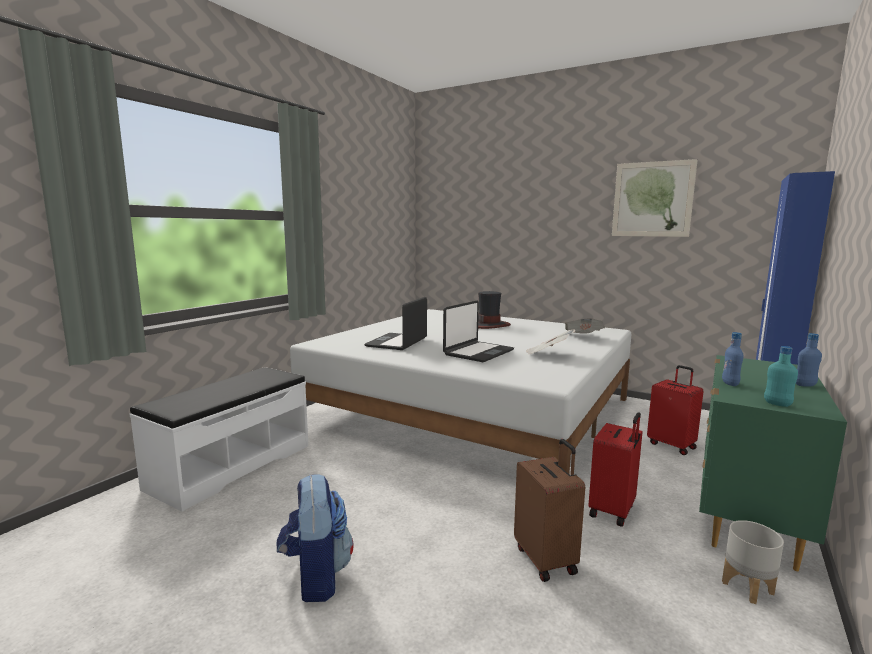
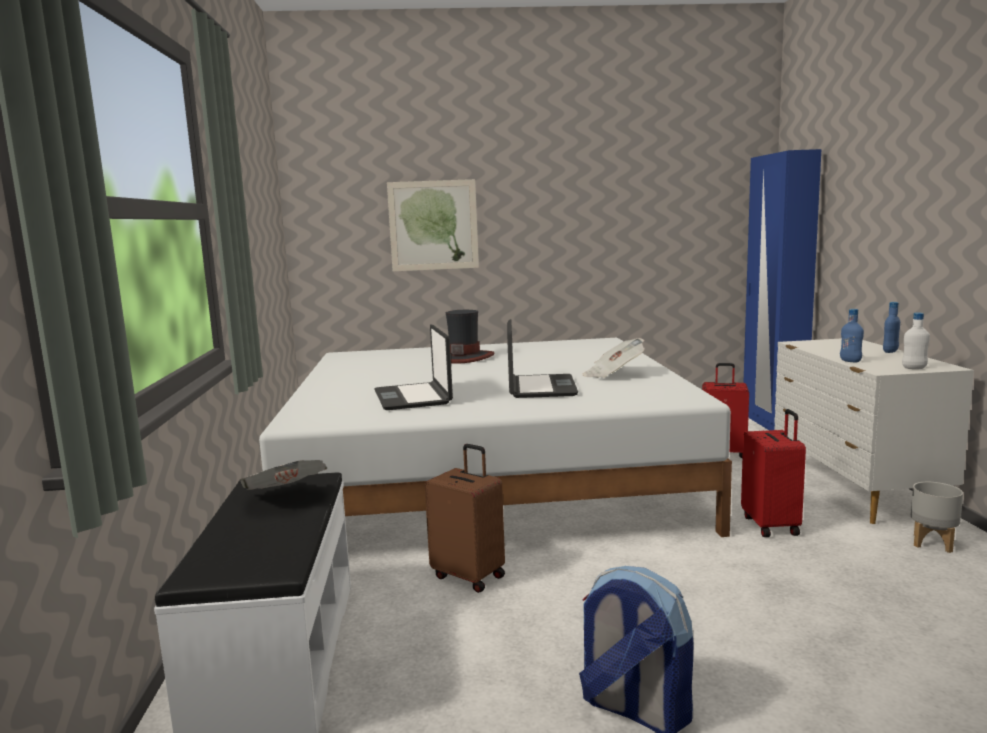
camera: 35 degrees left, 0 degrees up
(546, 559) = (792, 587): brown suitcase -> brown suitcase (470, 576)
(583, 337) = (598, 352): newspaper -> newspaper (286, 498)
(652, 199) = (624, 178): picture -> picture (433, 225)
(747, 515) = (855, 491): green dresser -> white dresser
(777, 404) = (914, 368): turquoise bottle -> white bottle

